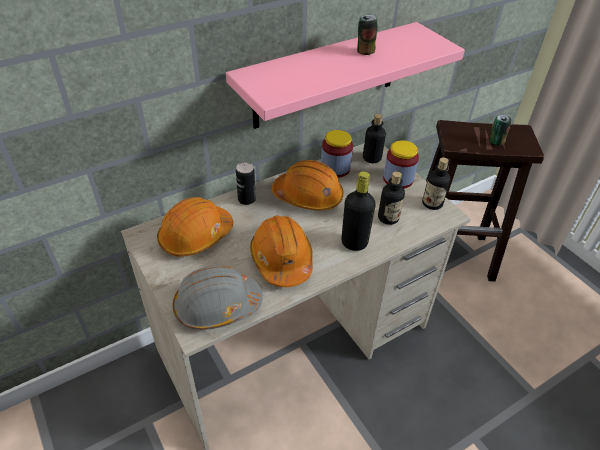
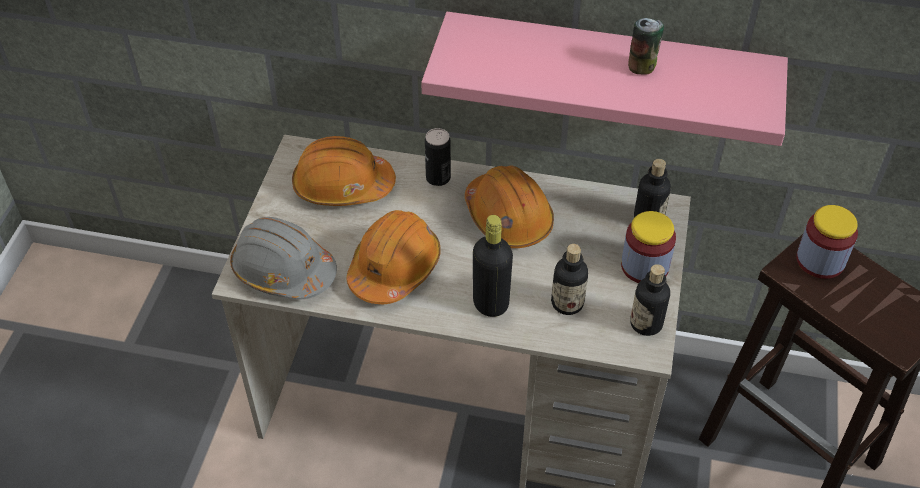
camera: 45 degrees right, 5 degrees up
(335, 168) = (584, 203): jar -> jar (820, 260)
(495, 141) = (861, 304): can -> none

